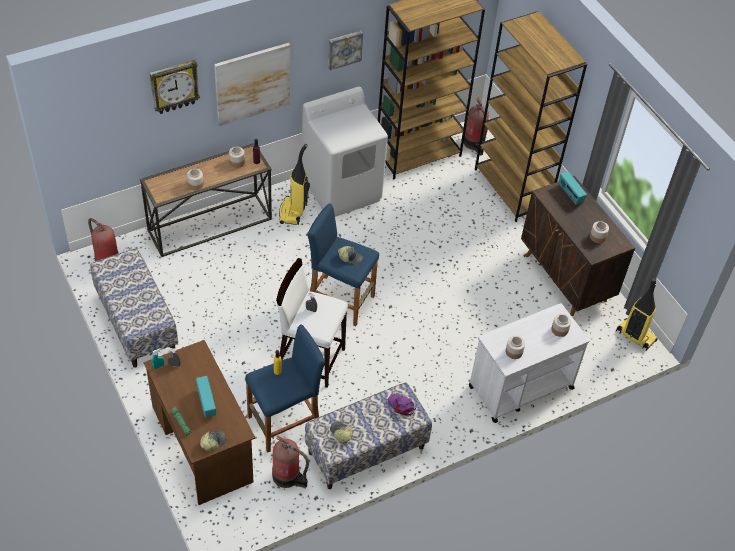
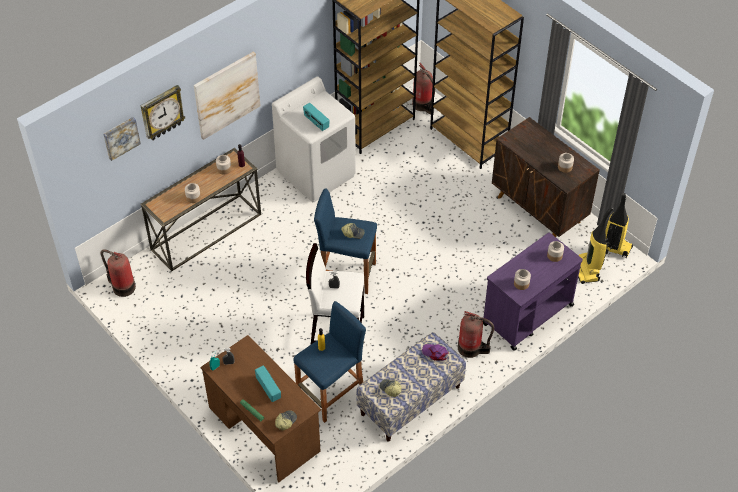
camera: 10 degrees left, 0 degrees up
(136, 323) = (168, 336): bench -> none
(288, 477) = (349, 439): fire extinguisher -> fire extinguisher (471, 348)
(293, 212) = (278, 204): vacuum cleaner -> vacuum cleaner (587, 270)
(344, 49) = (300, 46): picture -> picture (121, 137)
(520, 387) = (527, 314): white cart -> purple cart
(570, 194) = (530, 134): radio -> radio (316, 123)

